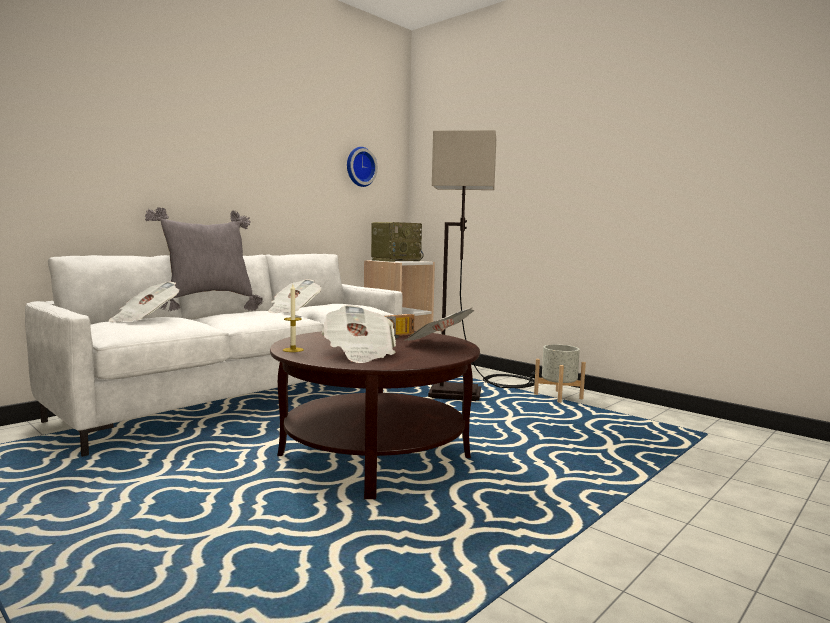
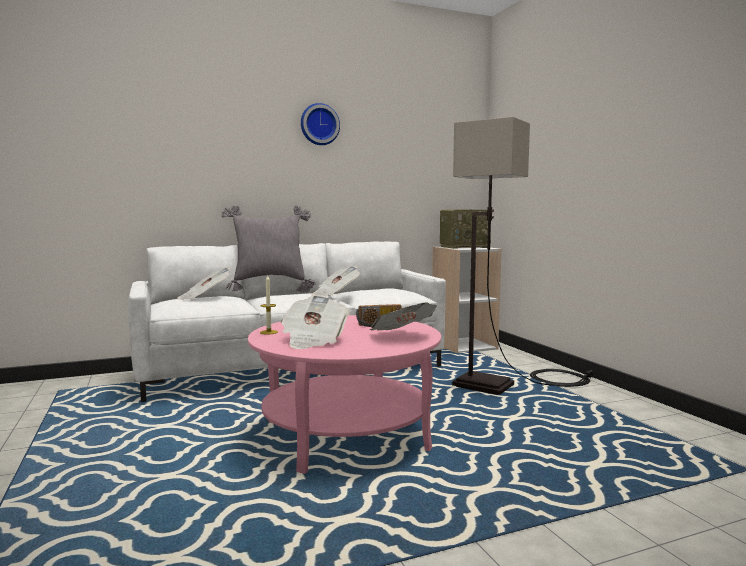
camera: 25 degrees right, 0 degrees up
(359, 167) = (429, 157): wall clock -> wall clock (319, 124)
(374, 456) = (346, 435): brown coffee table -> pink coffee table
(558, 397) = (598, 401): grey planter -> none

